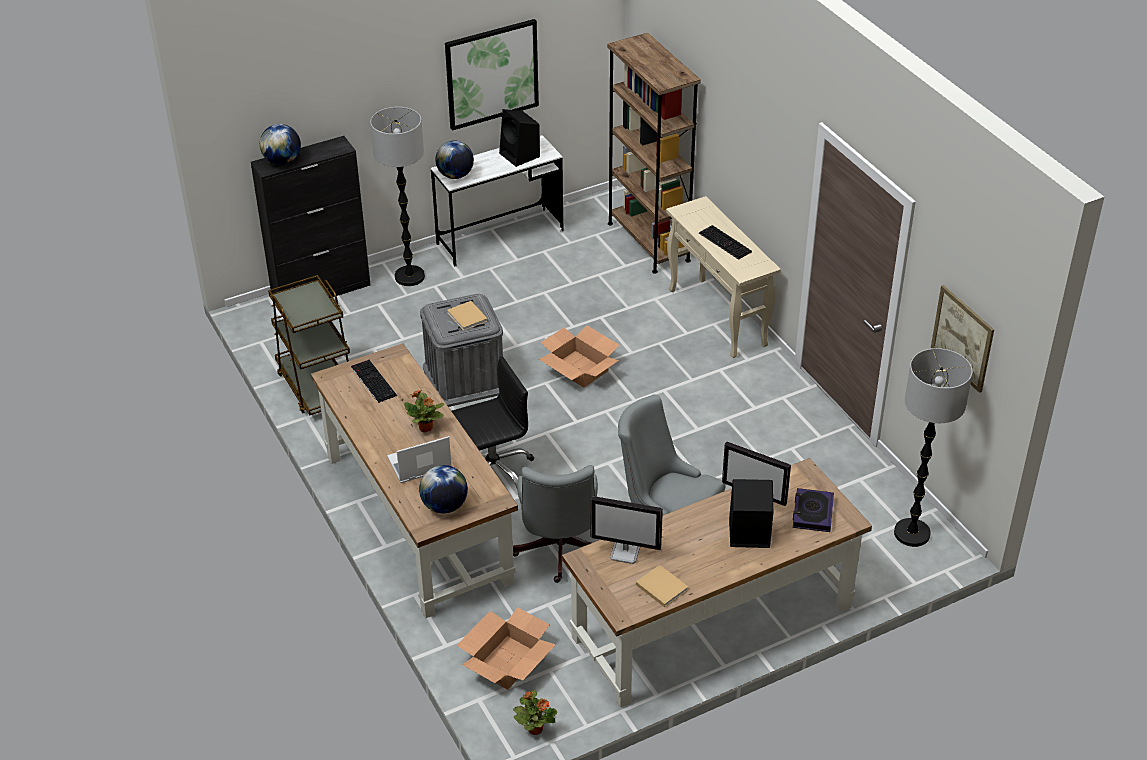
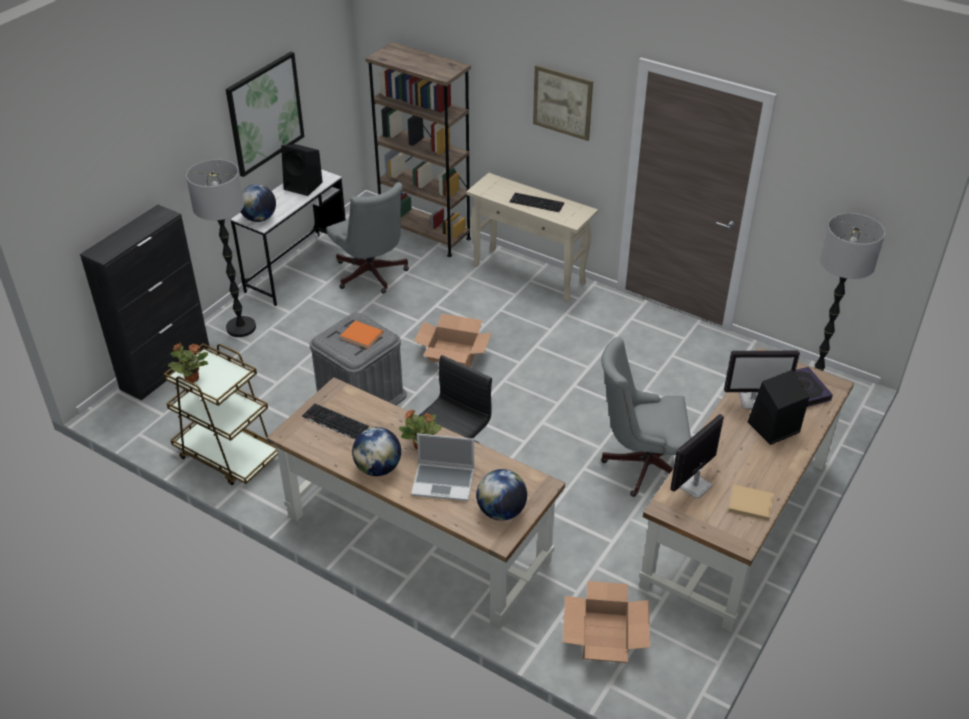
camera: 30 degrees left, 0 degrees up
(282, 161) = (114, 244): globe -> globe (378, 468)
(419, 464) = (444, 482): laptop -> laptop turned 120 degrees counterclockwise
(467, 317) = (362, 336): beige book -> orange book
(535, 728) = (679, 688): potted plant -> potted plant (191, 379)
(559, 552) = (566, 516): grey office chair -> grey office chair (371, 276)
(626, 552) = (694, 486): monitor -> monitor turned 150 degrees clockwise
(962, 338) = (847, 201): picture -> picture (562, 102)

